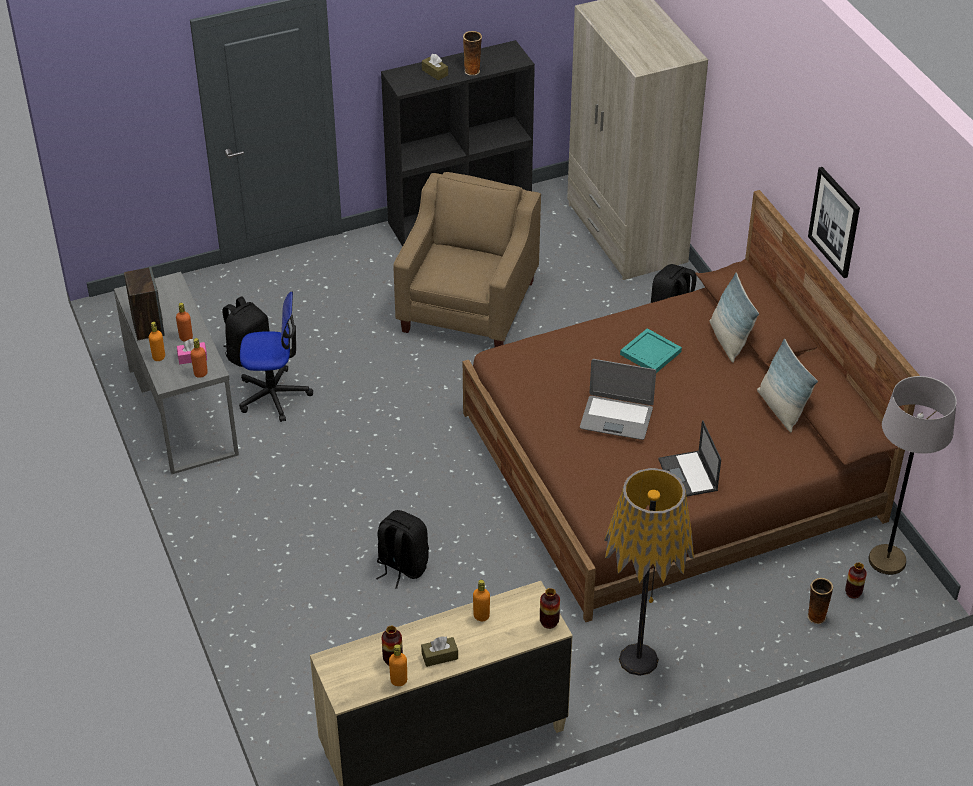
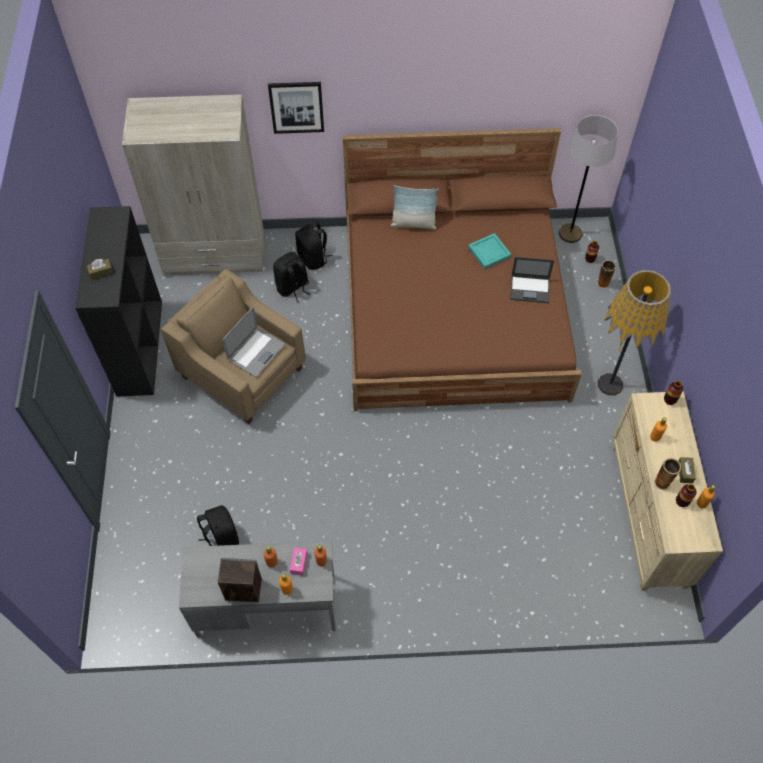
camera: 70 degrees left, 15 degrees up
(274, 395) = (278, 532): office chair -> none
(401, 566) = (488, 495): black backpack -> black backpack (292, 287)
(472, 71) = (115, 247): vase -> vase (662, 483)
(616, 418) = (464, 308): laptop -> laptop (255, 352)
(649, 353) = (408, 269): turquoise tray -> turquoise tray (489, 252)
(781, 409) = (488, 221): pillow -> none
(835, 222) = (437, 101): picture -> picture (296, 107)

